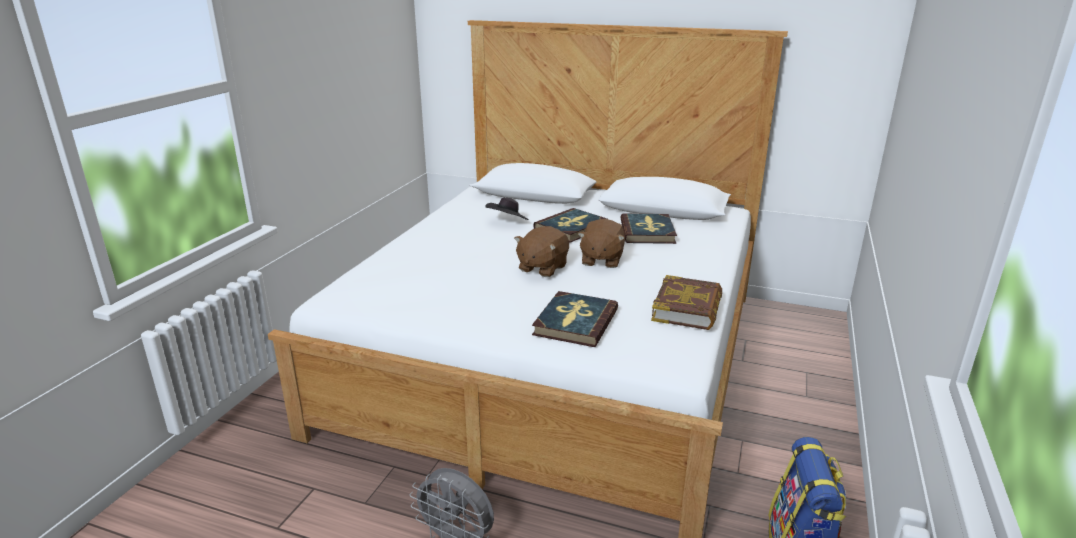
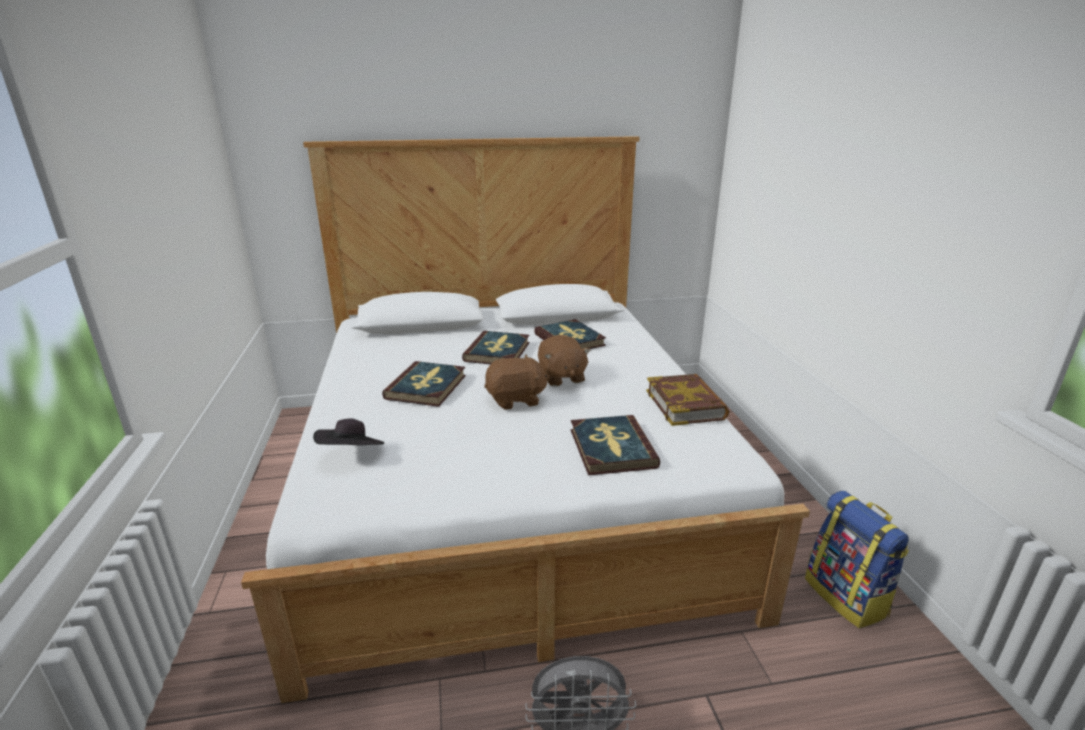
camera: 30 degrees left, 0 degrees up
(482, 242) = (426, 387): none -> book
(508, 222) = (427, 359): black hat -> black hat (352, 454)
(542, 268) = (516, 400): brown plush toy -> brown plush toy turned 105 degrees counterclockwise

